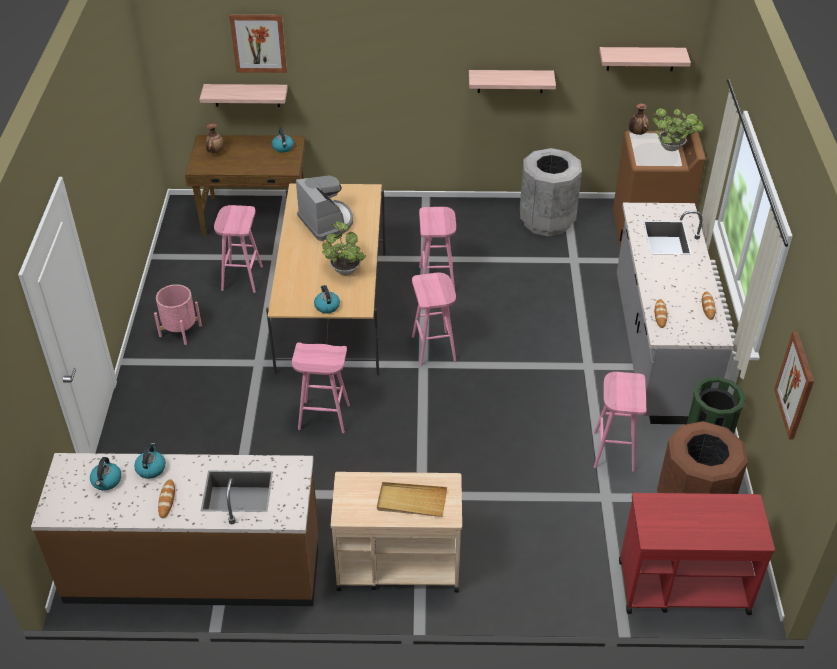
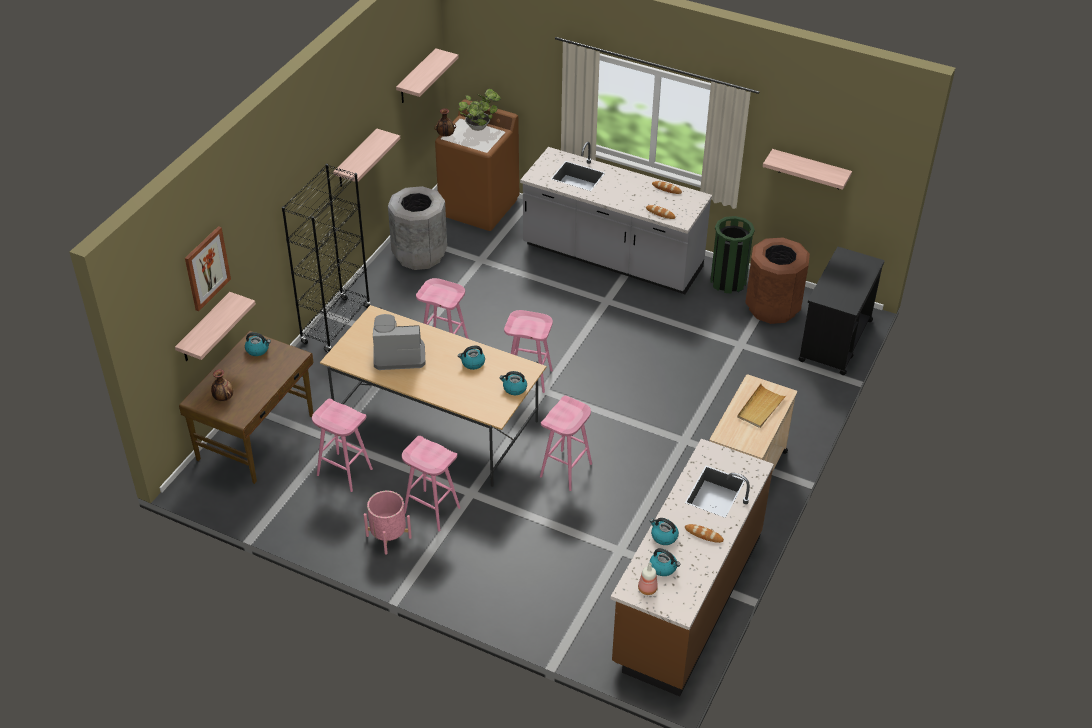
camera: 65 degrees left, 0 degrees up
(72, 478) = (647, 589): none -> bottle
(345, 268) = (472, 363): potted plant -> kettle
(415, 208) = (336, 325): none -> black bookcase
(613, 450) = (699, 323): pink stool -> pink stool (430, 510)
(682, 586) = (835, 341): red cart -> black cart
(795, 385) = (810, 170): picture -> shelf

